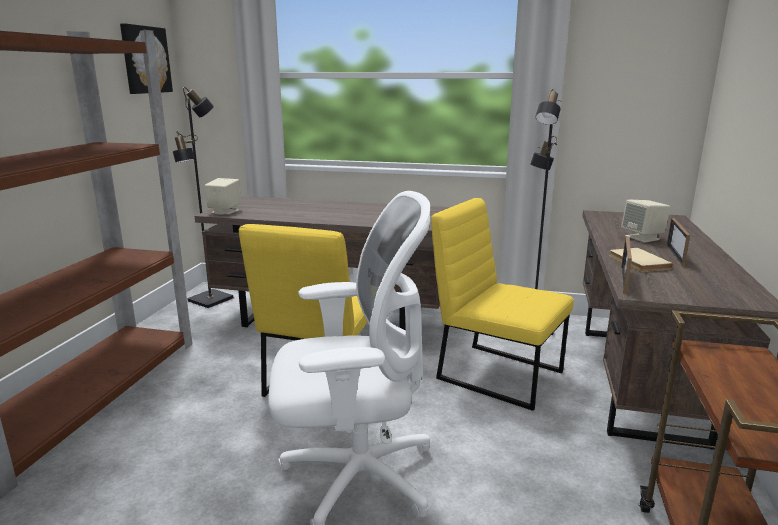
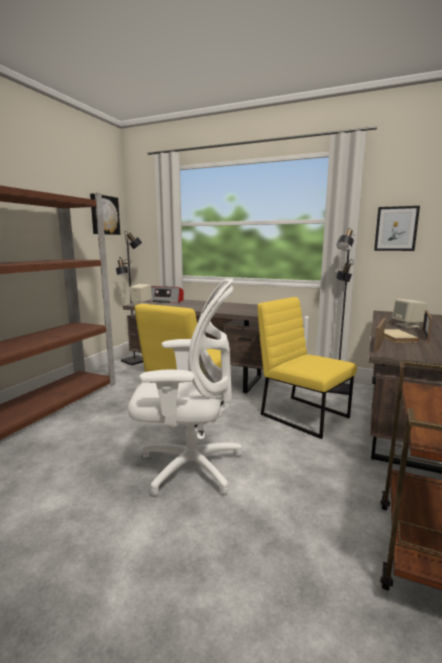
camera: 10 degrees right, 5 degrees down
(261, 203) = (165, 301): none -> radio
(616, 89) = (396, 228): none -> picture

